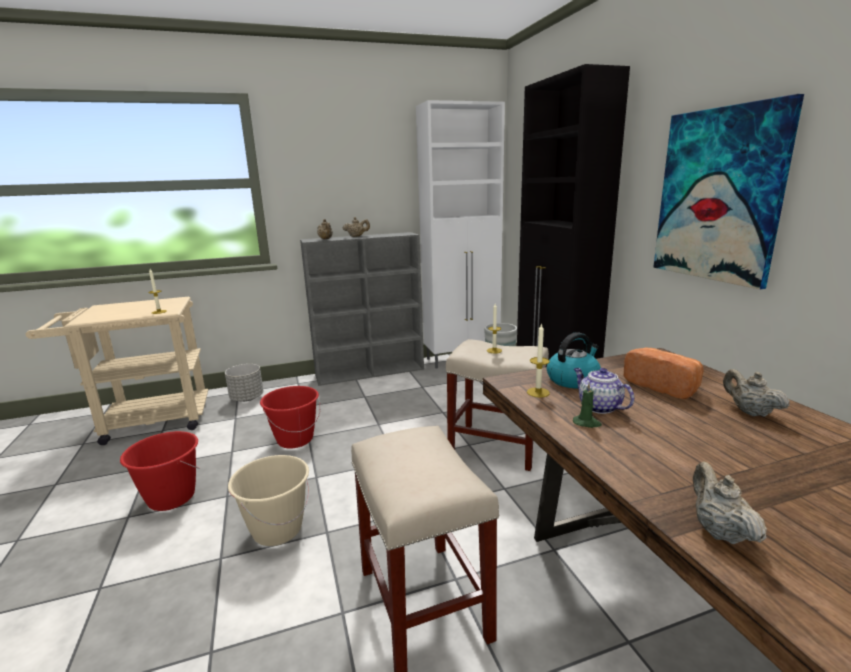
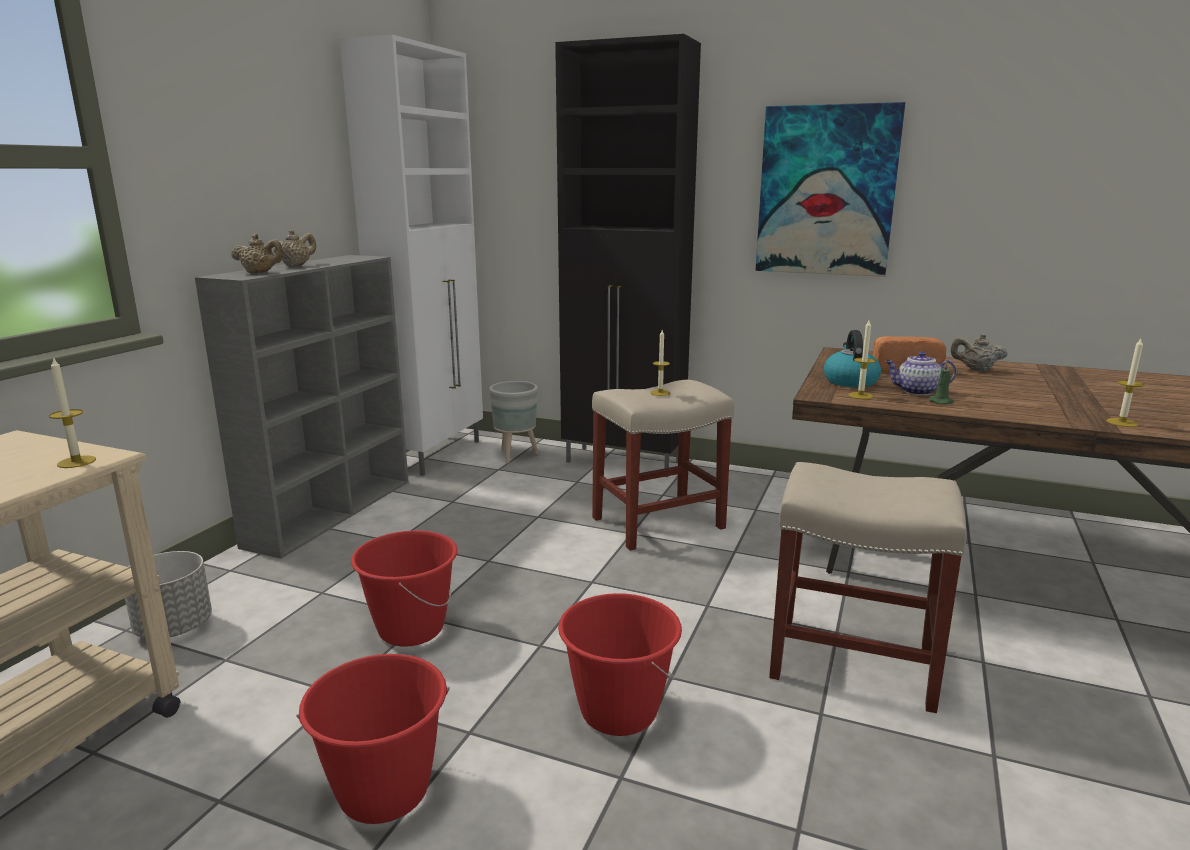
camera: 50 degrees left, 0 degrees up
(277, 530) = (618, 712): beige bucket -> red bucket
(718, 531) = (1122, 422): beige teapot -> candle

